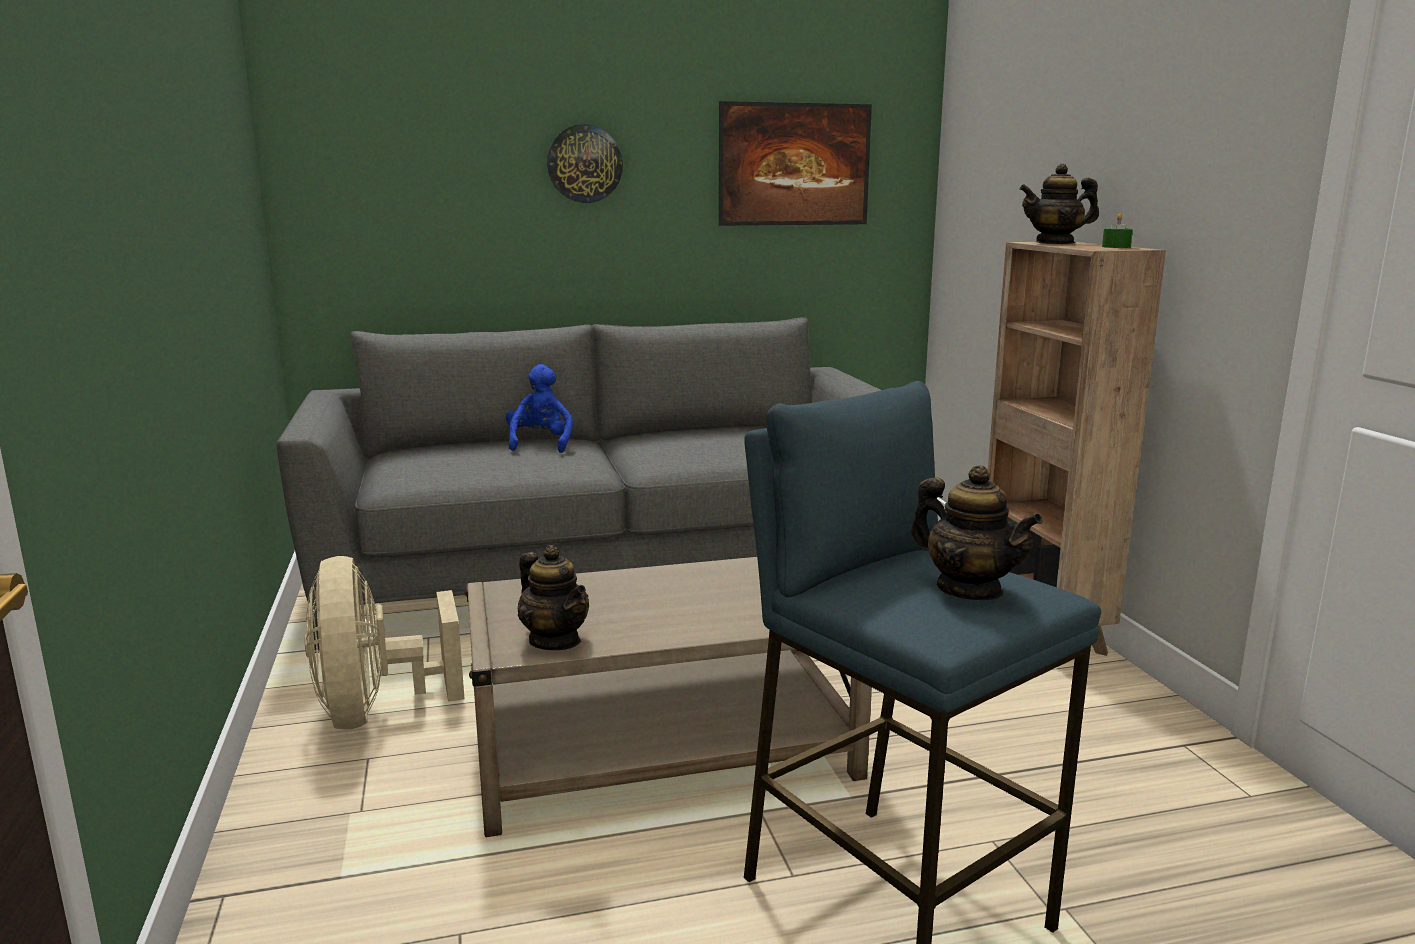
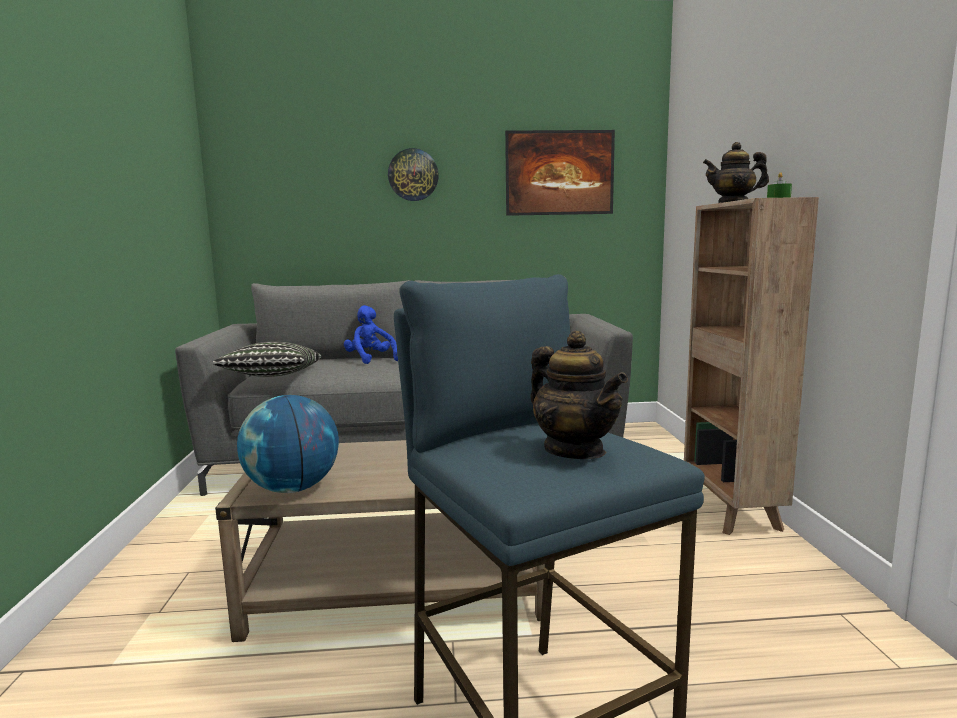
camera: 10 degrees right, 5 degrees down
(376, 711) = (214, 538): beige fan -> none
(415, 477) = (272, 377): none -> pillow
(540, 444) = (370, 360): blue plush toy -> blue plush toy turned 45 degrees counterclockwise
(555, 641) = (293, 489): teapot -> globe

